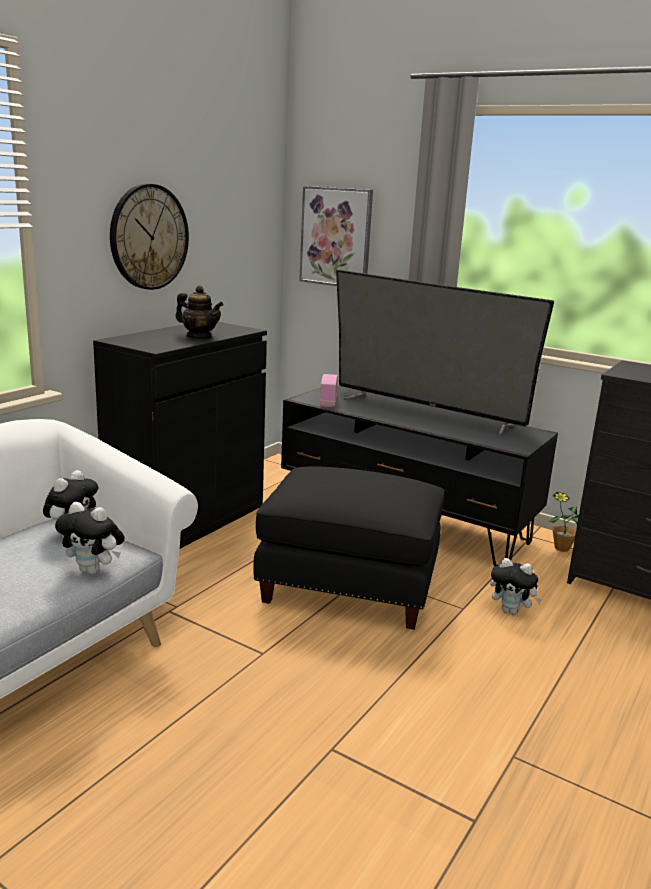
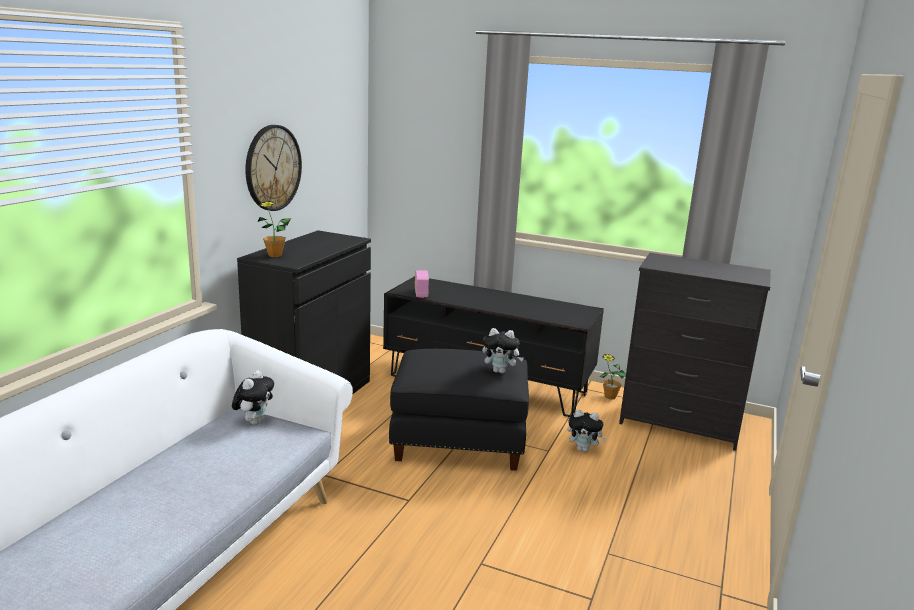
camera: 10 degrees left, 0 degrees up
(93, 570) = (286, 449): plush toy -> plush toy (500, 371)
(139, 340) = (275, 255): none -> potted plant
(199, 337) = (321, 249): teapot -> none
(336, 237) = (414, 155): picture -> none
(426, 412) = (500, 297): television -> none

